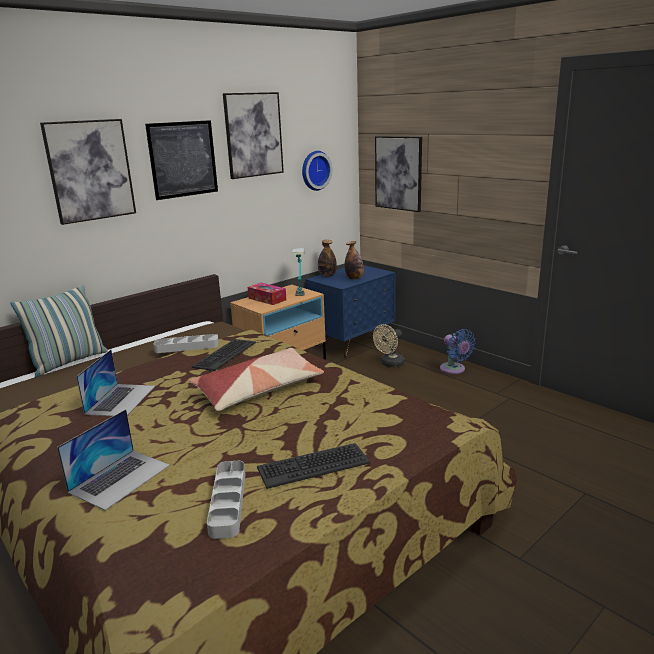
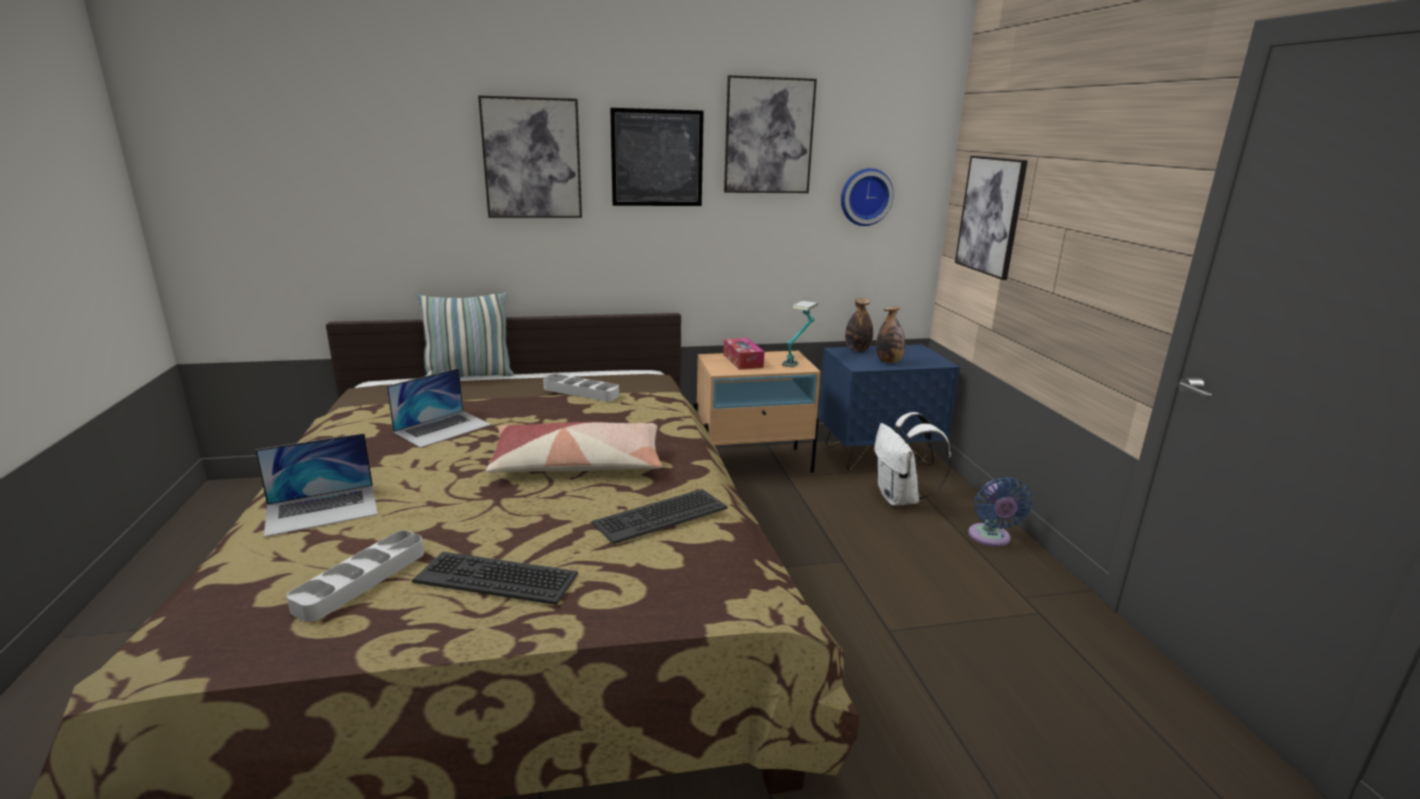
camera: 30 degrees right, 0 degrees up
(224, 355) = (603, 412): keyboard -> keyboard (660, 516)
(390, 364) = (900, 499): beige fan -> white backpack

